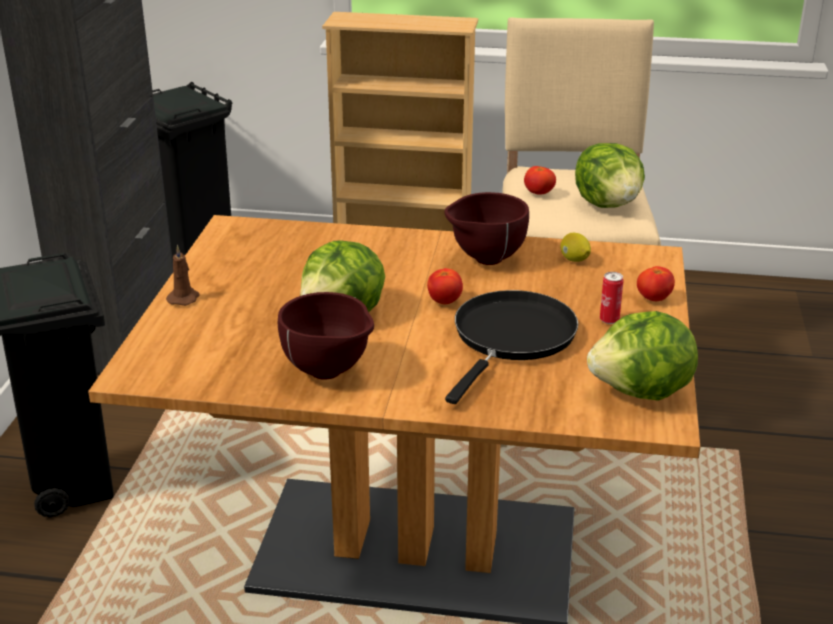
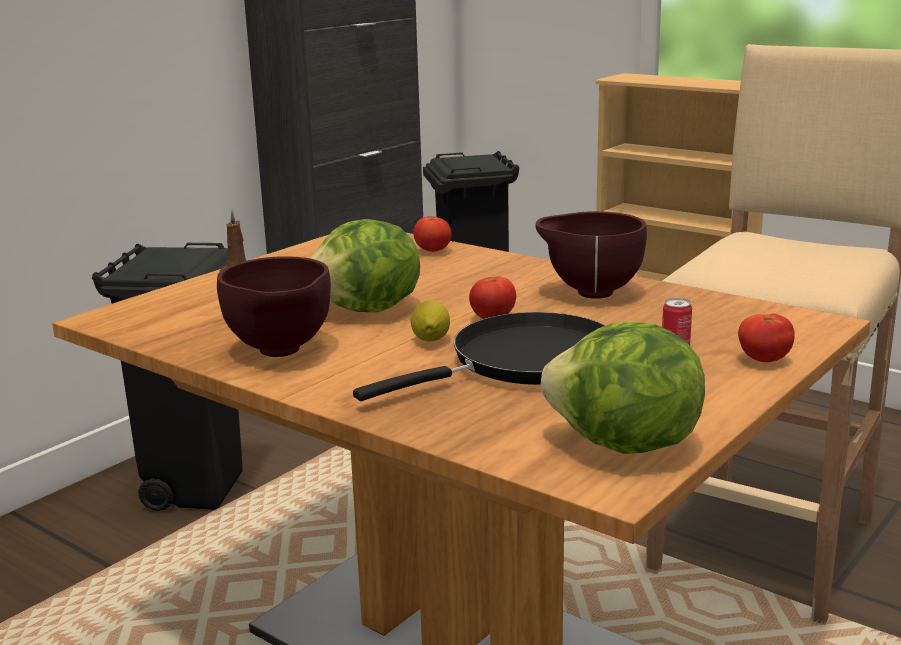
camera: 30 degrees right, 10 degrees down
(539, 193) = (736, 253): tomato -> tomato (432, 251)
(574, 260) = (702, 310): lemon -> lemon (430, 340)
(609, 204) = (817, 272): lettuce -> none

